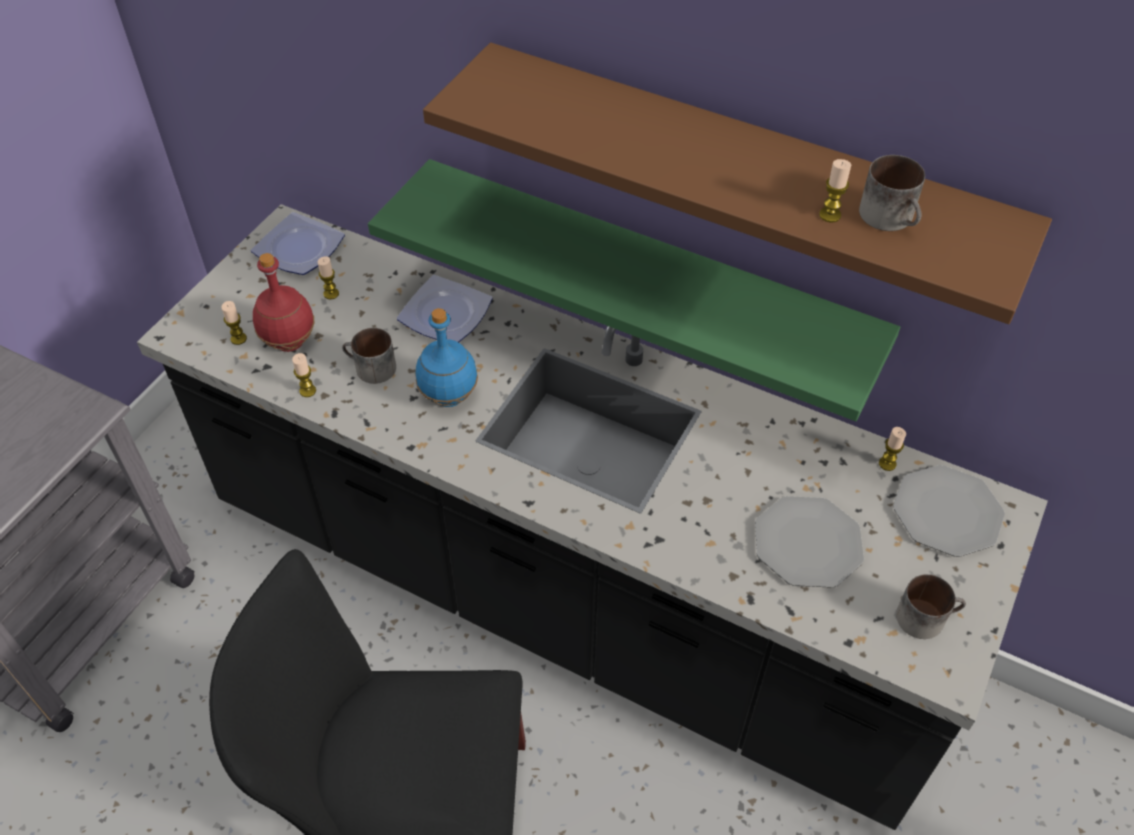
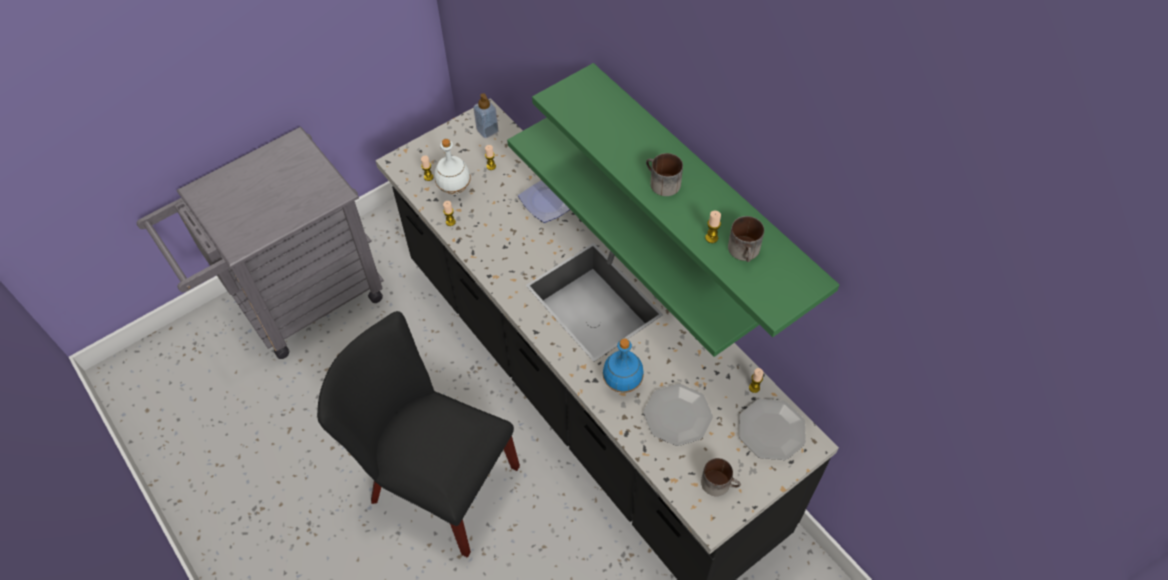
camera: 25 degrees right, 5 degrees up
(289, 342) = (454, 189): red bottle -> white bottle
(299, 248) = (487, 130): plate -> soap dispenser
(370, 369) = (490, 221): mug -> mug (661, 183)
(448, 397) = (524, 253): blue bottle -> blue bottle (622, 383)
(742, 169) = (703, 187): brown shelf -> green shelf

